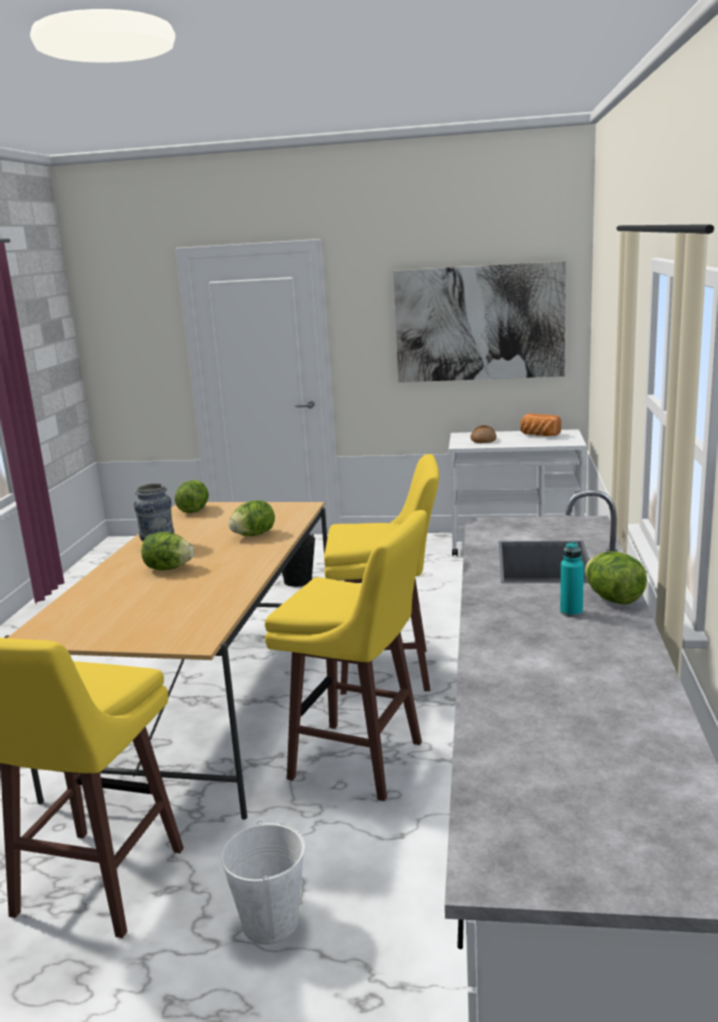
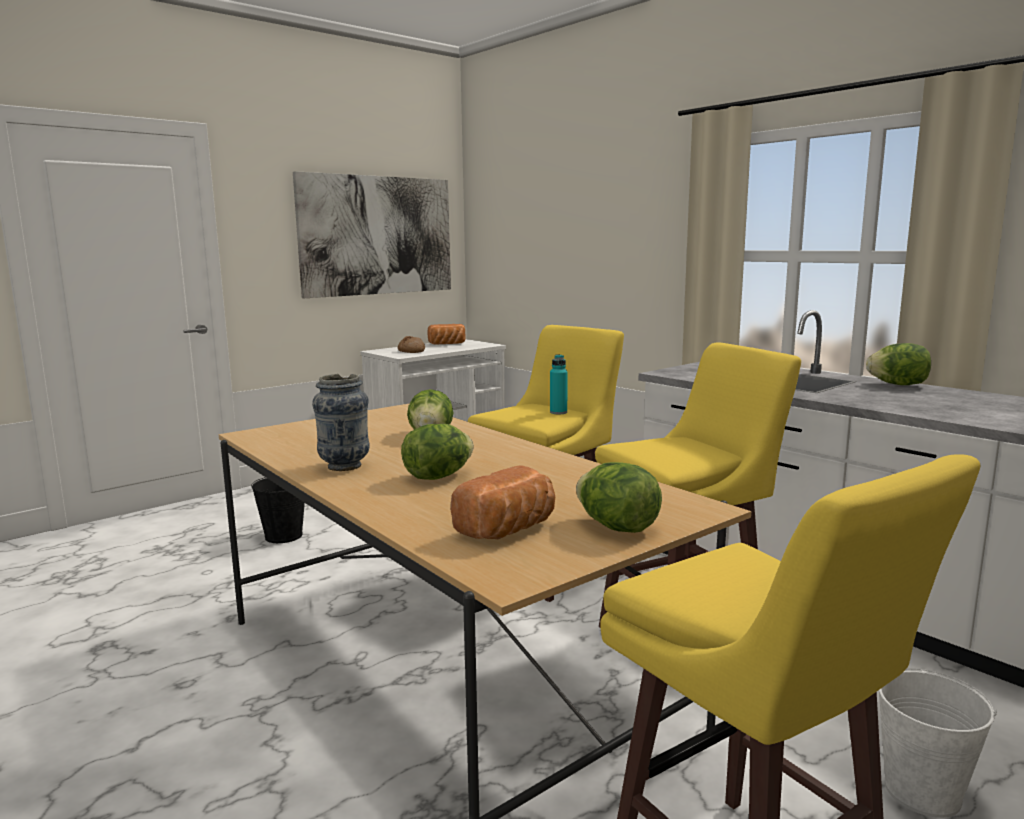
camera: 50 degrees left, 5 degrees down
(98, 613) = (509, 530): none -> bread
(194, 510) = (274, 435): lettuce -> lettuce (617, 527)
(571, 612) = (911, 394): turquoise bottle -> turquoise bottle (558, 412)

